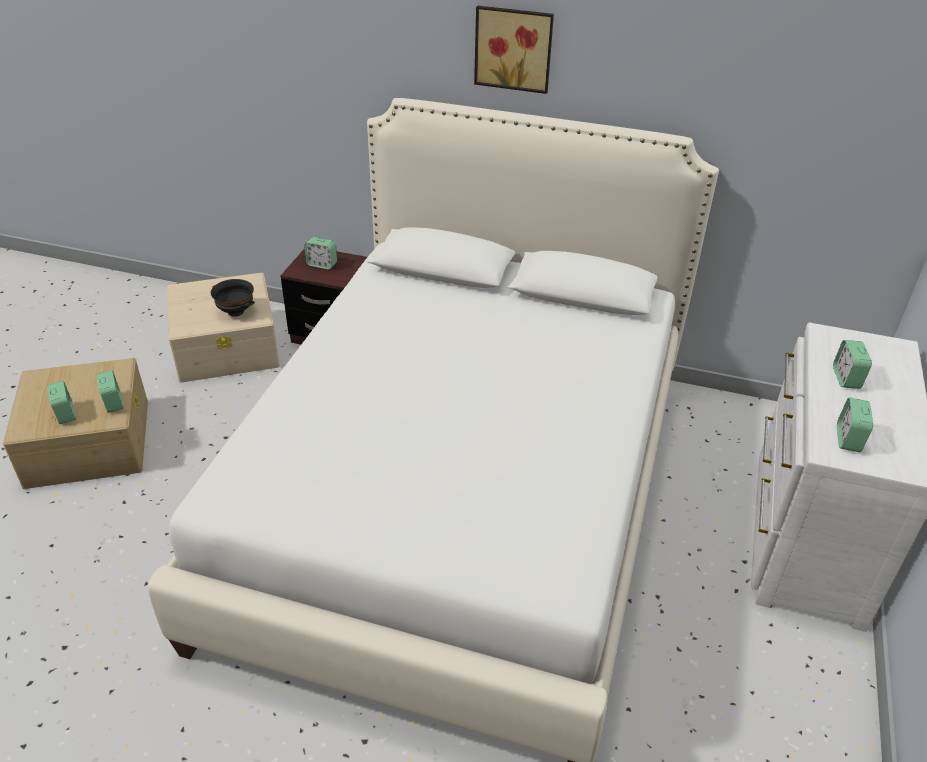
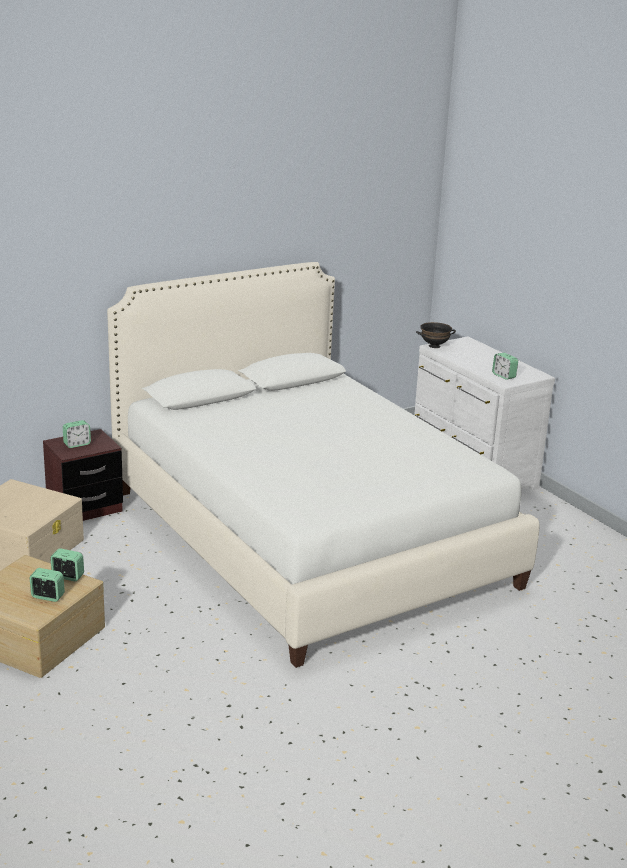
camera: 50 degrees left, 15 degrees down
(236, 312) = (43, 503): black bowl -> black bowl (434, 346)
(514, 48) = (200, 232): picture -> none
(846, 378) = (468, 358): alarm clock -> none

